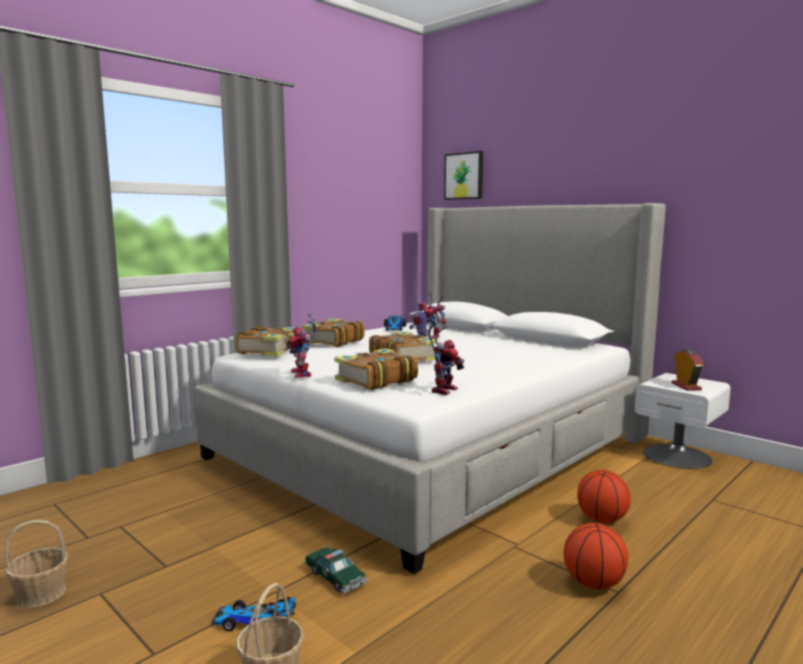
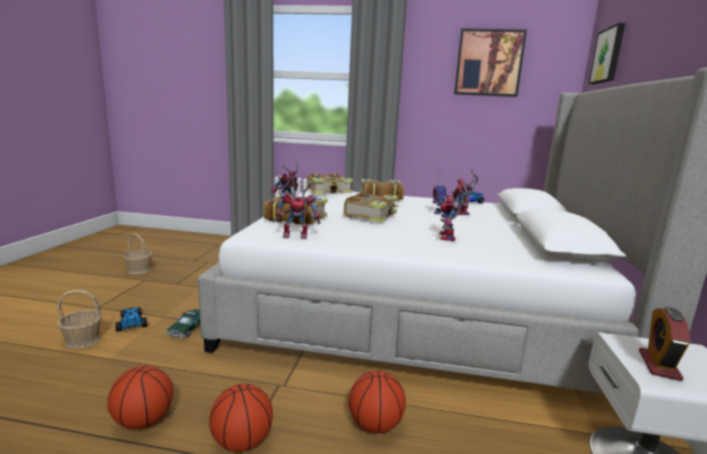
camera: 55 degrees right, 5 degrees up
(355, 176) = (488, 63): none -> picture
(503, 355) = (449, 238): none -> toy robot
(528, 636) = (144, 421): none -> basketball
(686, 386) = (659, 365): alarm clock -> alarm clock turned 150 degrees clockwise

